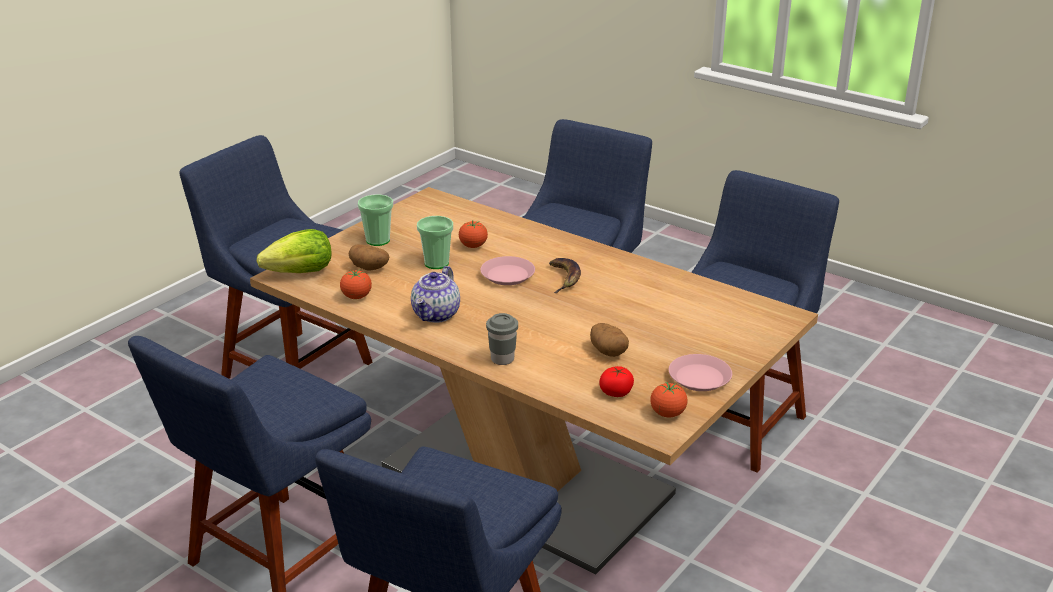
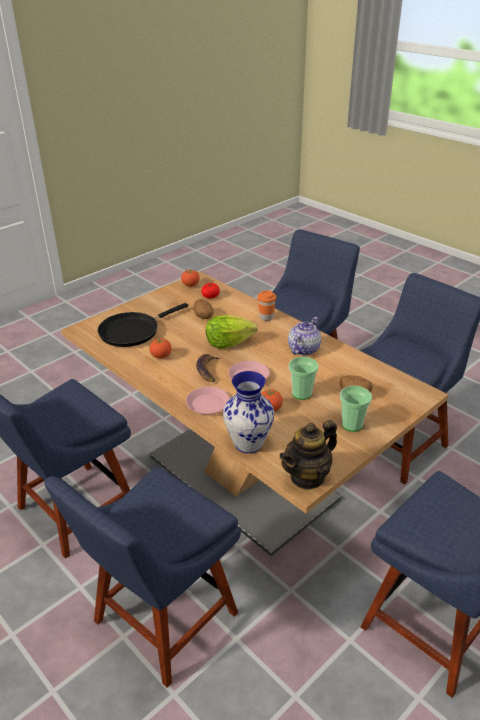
camera: 170 degrees left, 5 degrees up
(301, 273) = (409, 394): lettuce -> lettuce (228, 343)
(356, 297) = (360, 368): tomato -> tomato (161, 356)
(427, 202) = (307, 477): none -> teapot
(491, 218) = (247, 443): none -> vase
(502, 359) = (266, 317): grey cup -> orange cup
(700, 378) = (162, 299): pink plate -> pink plate (207, 404)
(705, 319) = (133, 331): none -> black frying pan

